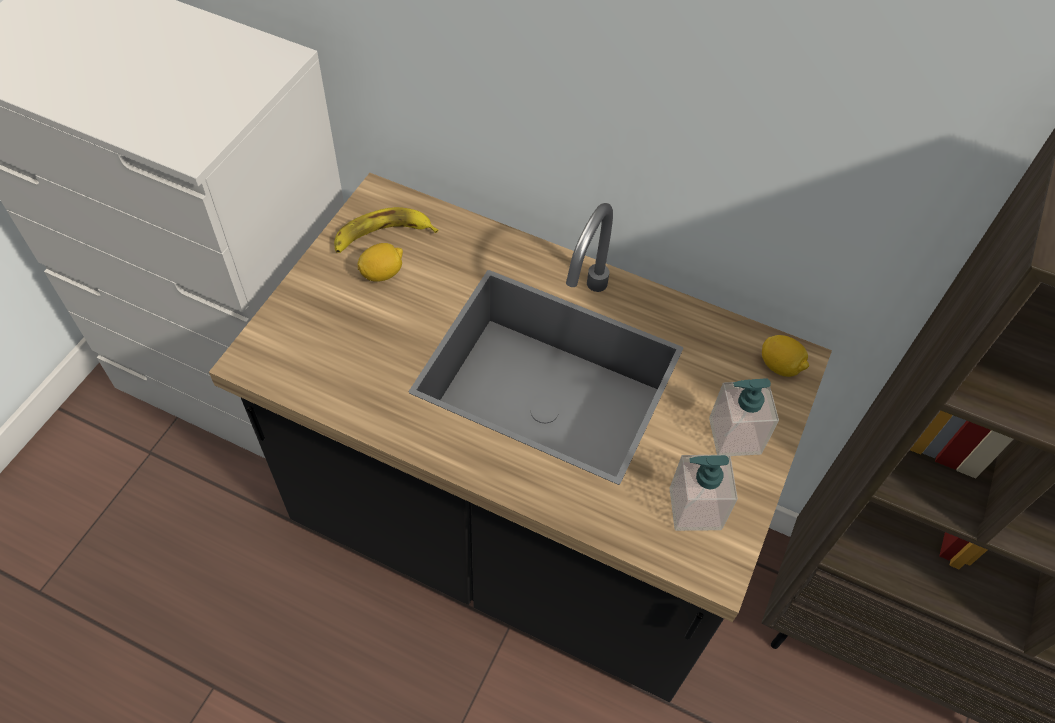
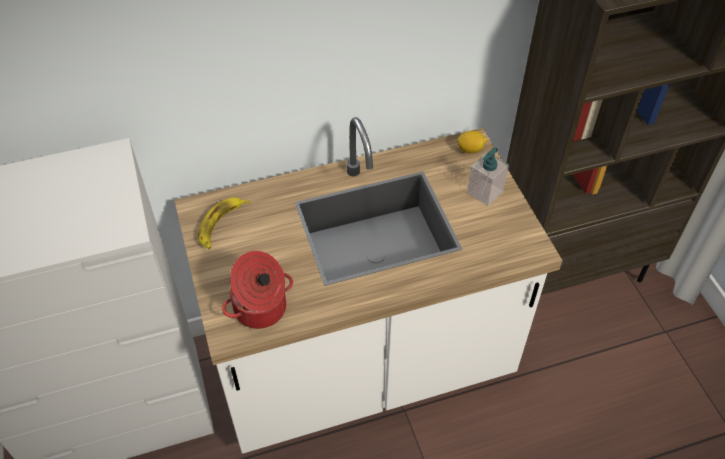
camera: 40 degrees left, 5 degrees down
(313, 363) = (261, 309): none -> cooking pot
(382, 273) = (243, 242): lemon -> none
(515, 536) = (362, 365): black counter -> white counter
(694, 508) = (502, 234): soap dispenser -> none

